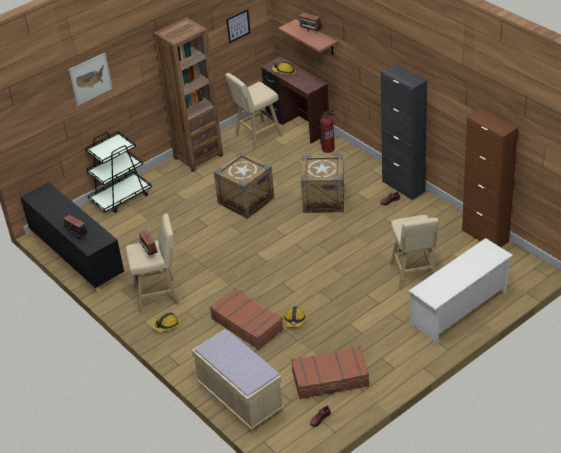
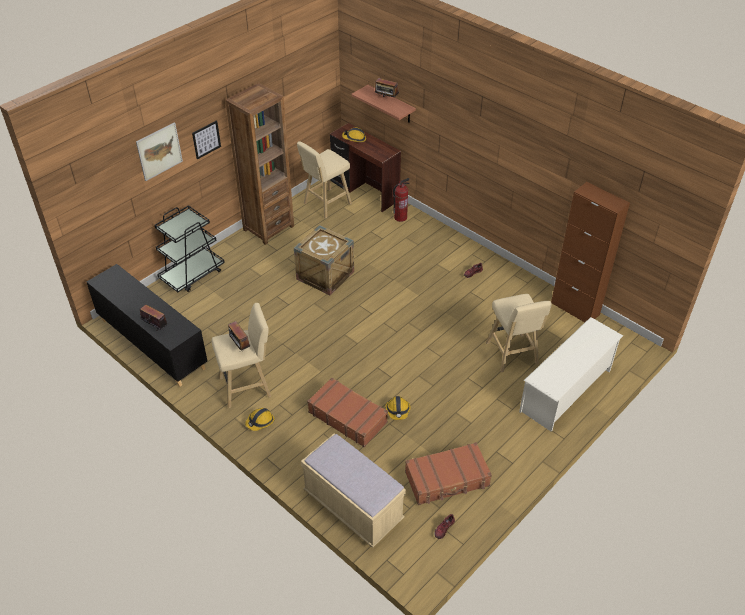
camera: 10 degrees left, 5 degrees up
(238, 26) = (307, 91): picture -> picture (206, 139)
(323, 199) = (405, 272): crate -> none
(403, 186) = (483, 256): black cabinet -> none

